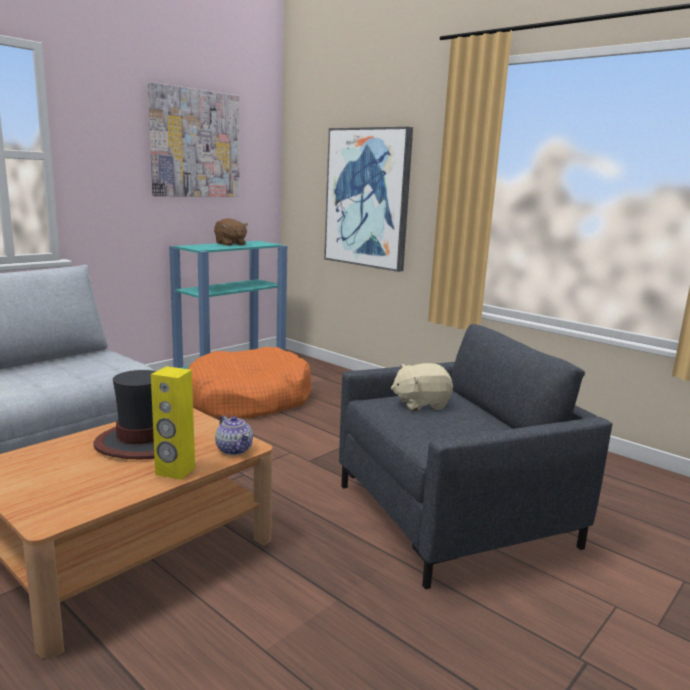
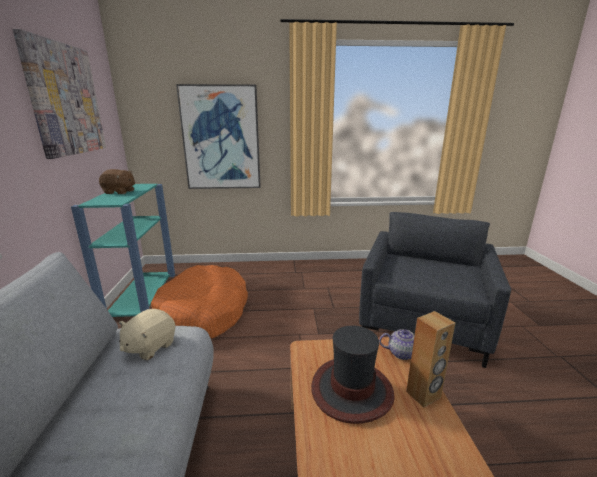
camera: 45 degrees left, 5 degrees up
(175, 471) = (423, 395): yellow speaker -> brown speaker
(420, 404) = (411, 269): beige plush toy -> beige plush toy (149, 346)

